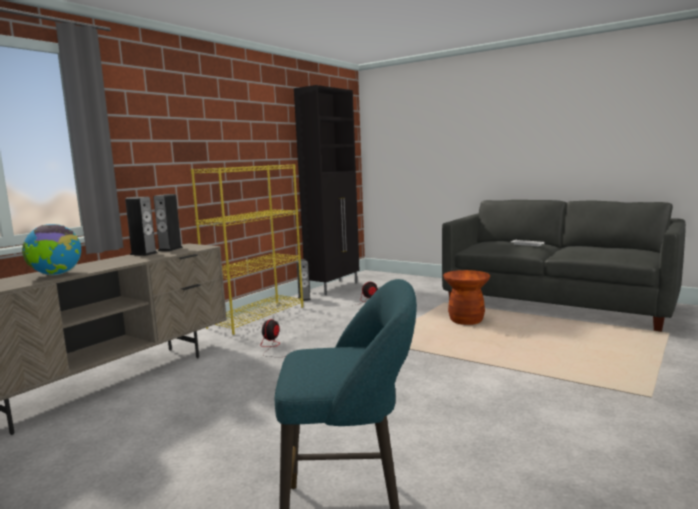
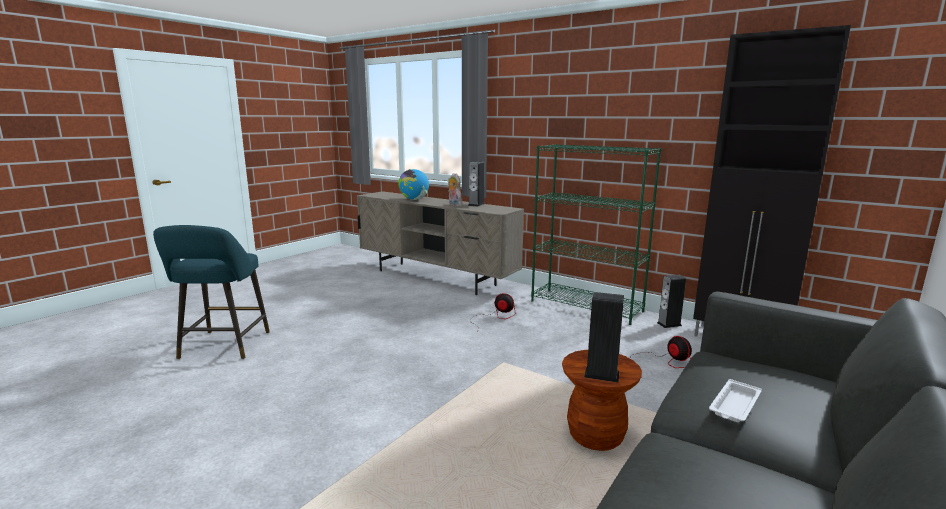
camera: 90 degrees right, 5 degrees up
(138, 259) = (454, 205): none -> plush toy
(170, 249) = (493, 207): speaker -> speaker (601, 374)
(257, 317) = (587, 306): yellow bookcase -> green bookcase

